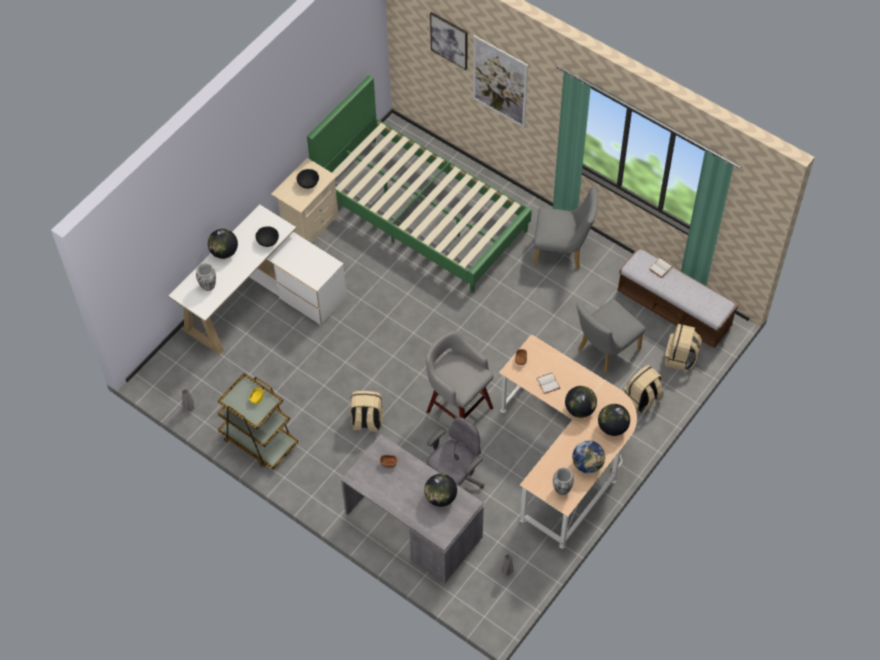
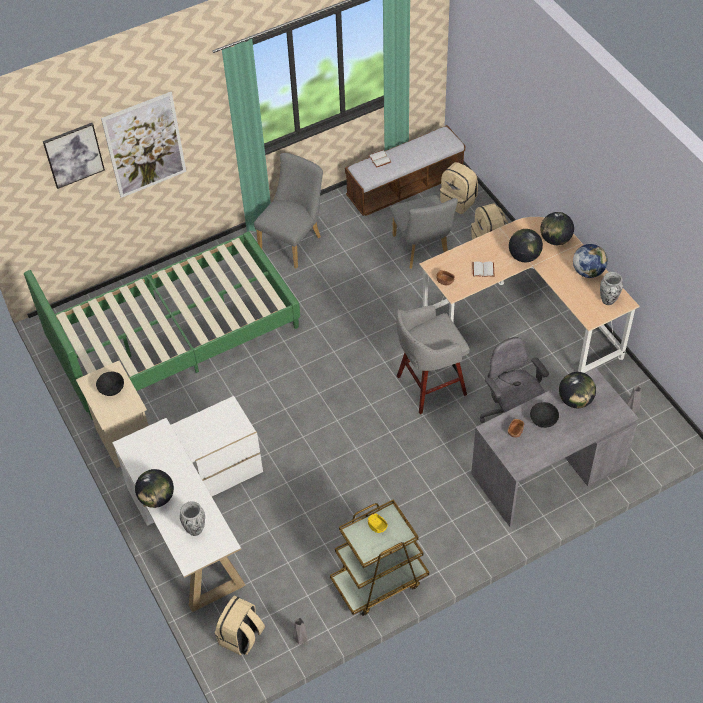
camera: 65 degrees left, 5 degrees down
(267, 241) = (168, 450): black bowl -> black bowl (543, 420)
(367, 421) = (405, 470): beige backpack -> beige backpack (241, 637)

